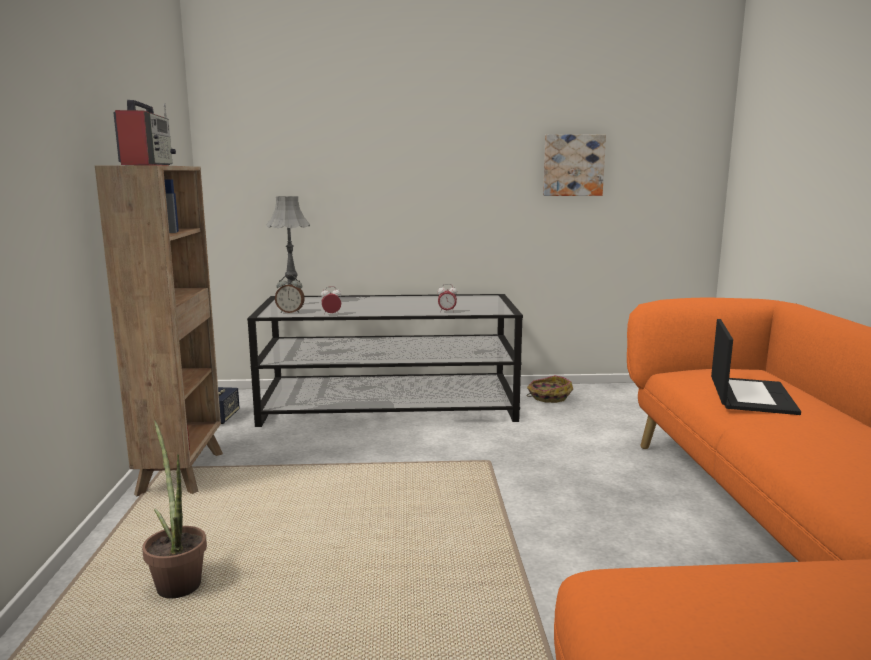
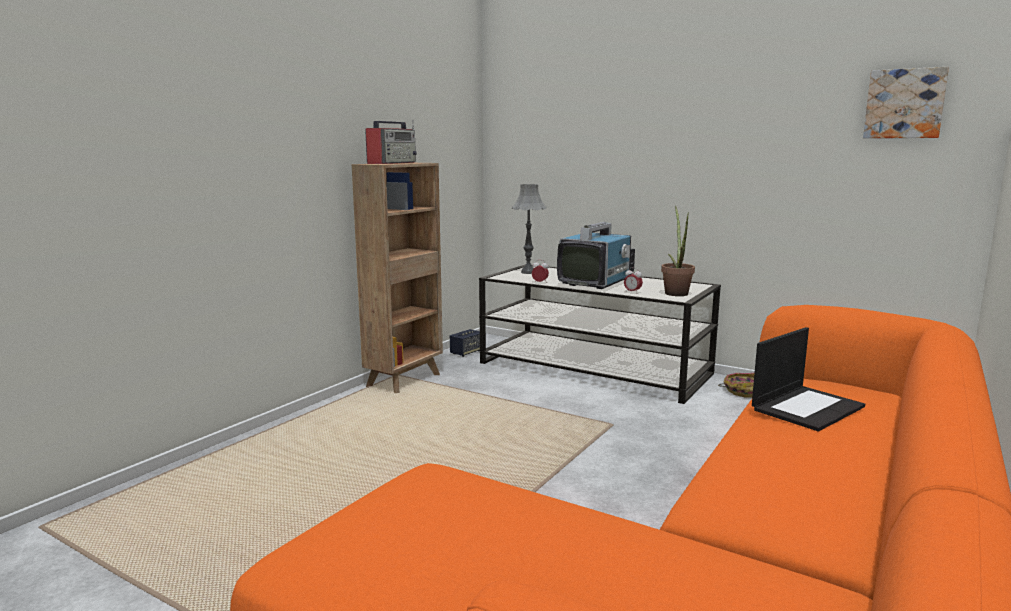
camera: 35 degrees right, 0 degrees up
(177, 582) = (335, 435): potted plant -> potted plant (675, 292)
(290, 312) = (515, 277): alarm clock -> none
(390, 306) = (597, 282): none -> television
(573, 165) = (801, 161): picture -> picture (904, 104)

